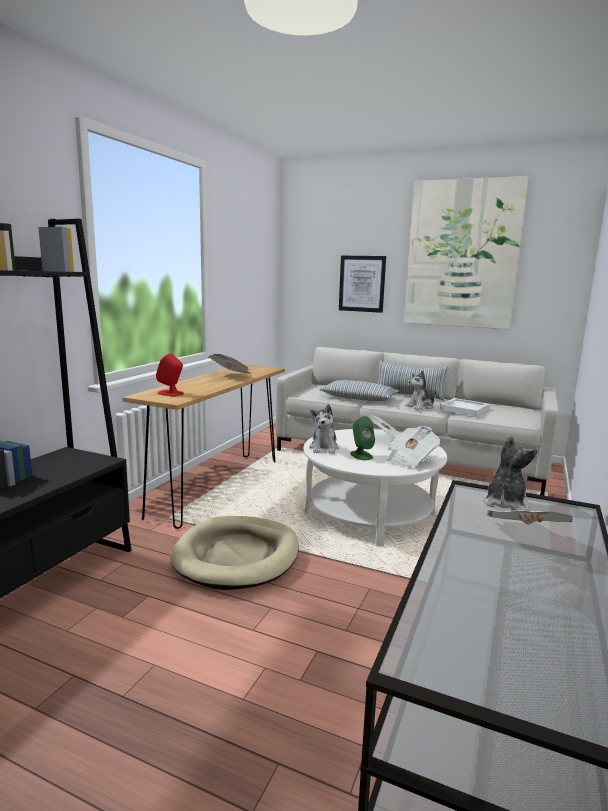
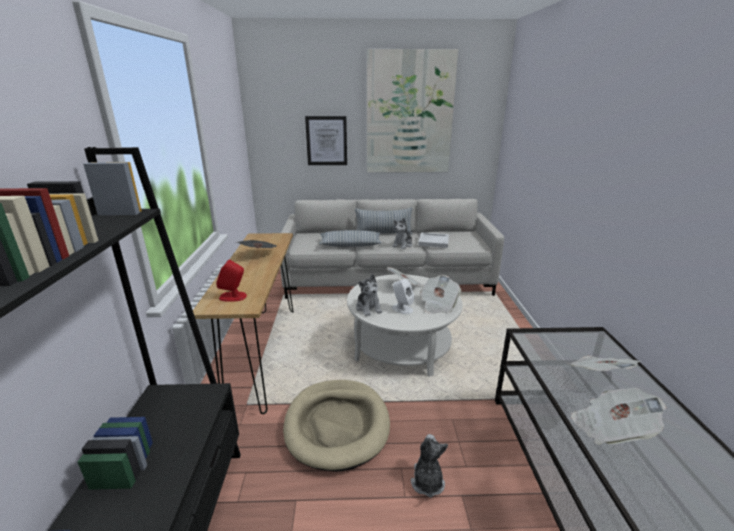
camera: 25 degrees left, 10 degrees up
(361, 455) = (402, 309): green speaker -> white speaker
(472, 575) = (611, 429): none -> newspaper
(505, 503) = (557, 344): plush toy -> plush toy (427, 481)

